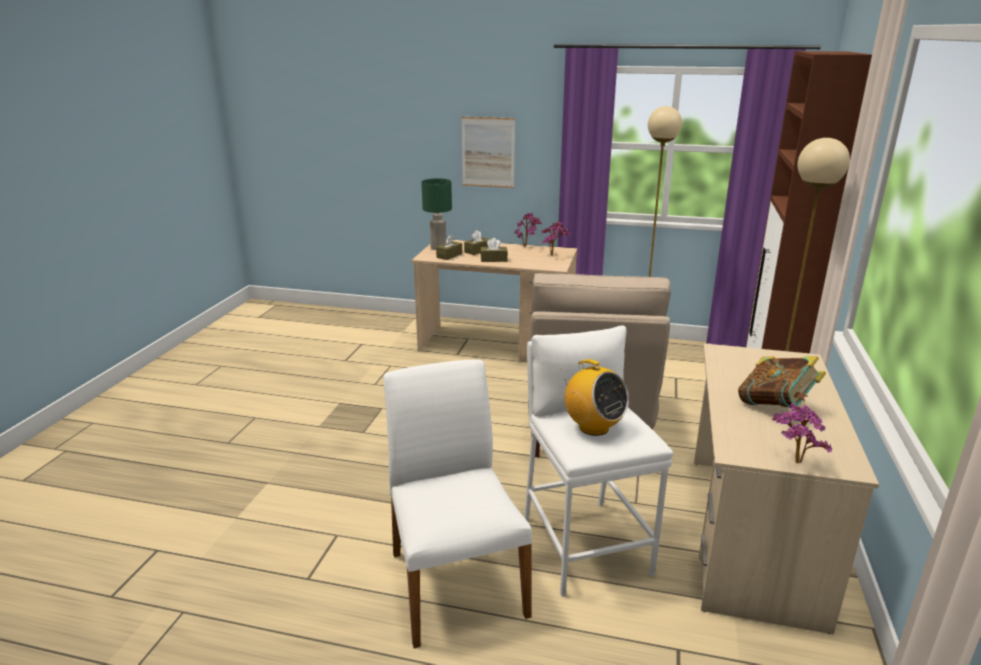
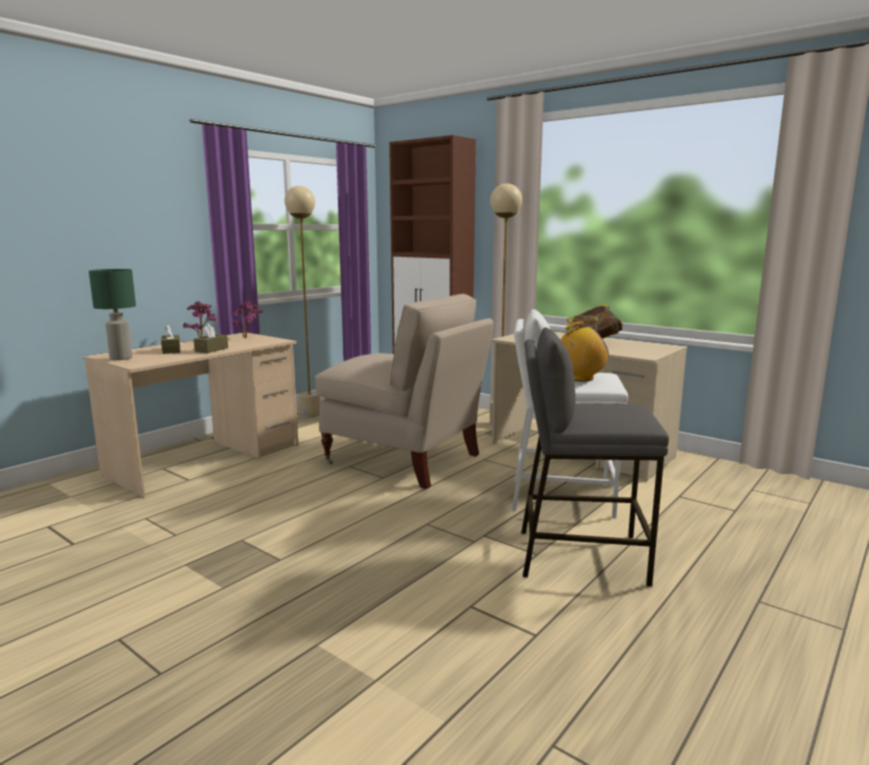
camera: 65 degrees left, 10 degrees down
(449, 255) = (158, 358): brown tissue box -> none
(455, 582) = (580, 555): white chair -> grey stool
(488, 152) = (119, 241): picture -> none
(793, 463) = (662, 351): potted plant -> none

